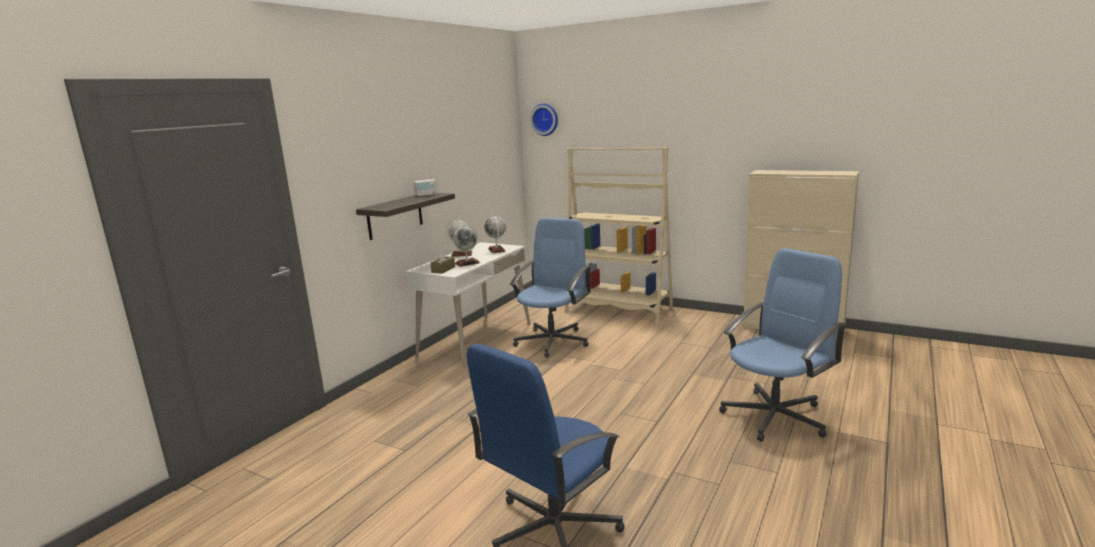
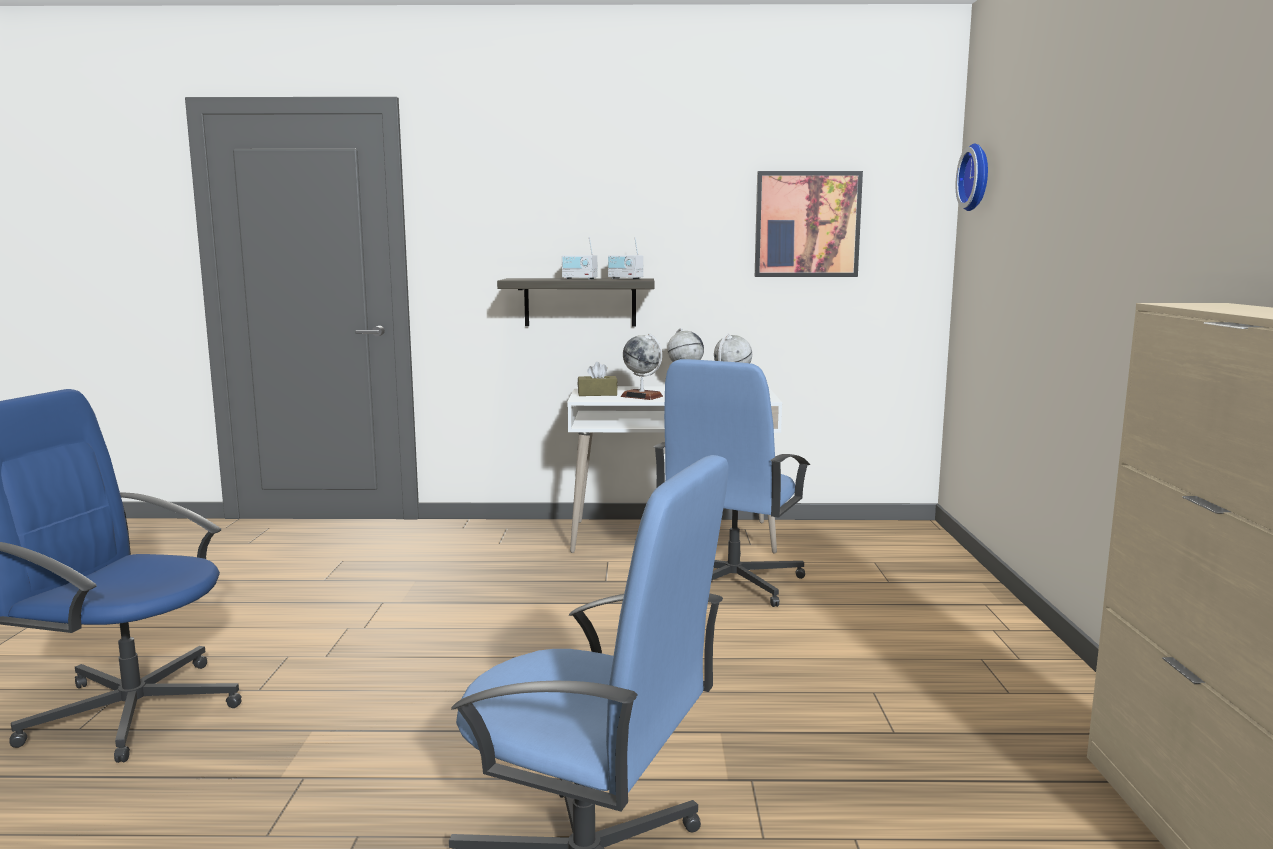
camera: 60 degrees right, 5 degrees down
(408, 200) = (579, 279): none -> radio
(479, 149) = (807, 224): none -> picture
(553, 341) = (731, 582): blue office chair -> blue office chair turned 120 degrees clockwise
(619, 309) = (955, 601): beige bookcase -> none

